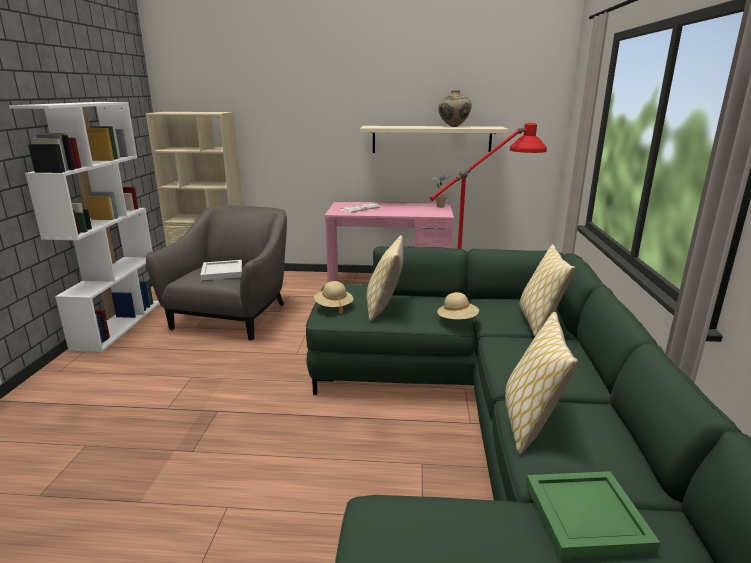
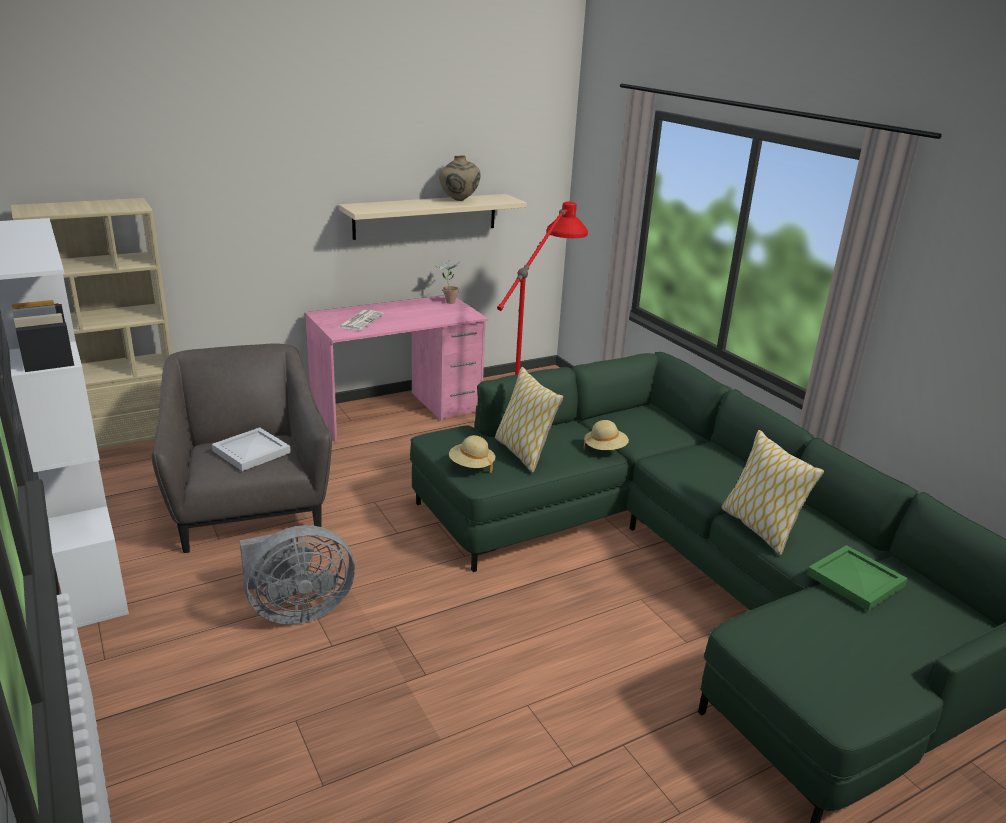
camera: 35 degrees left, 5 degrees up
(178, 380) = (296, 610): none -> grey fan
(539, 322) = (670, 432): pillow -> none

